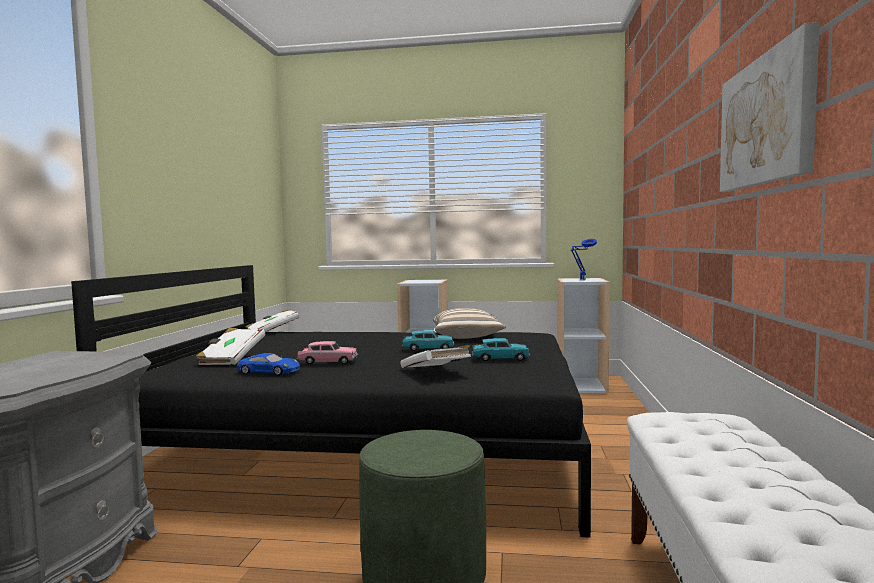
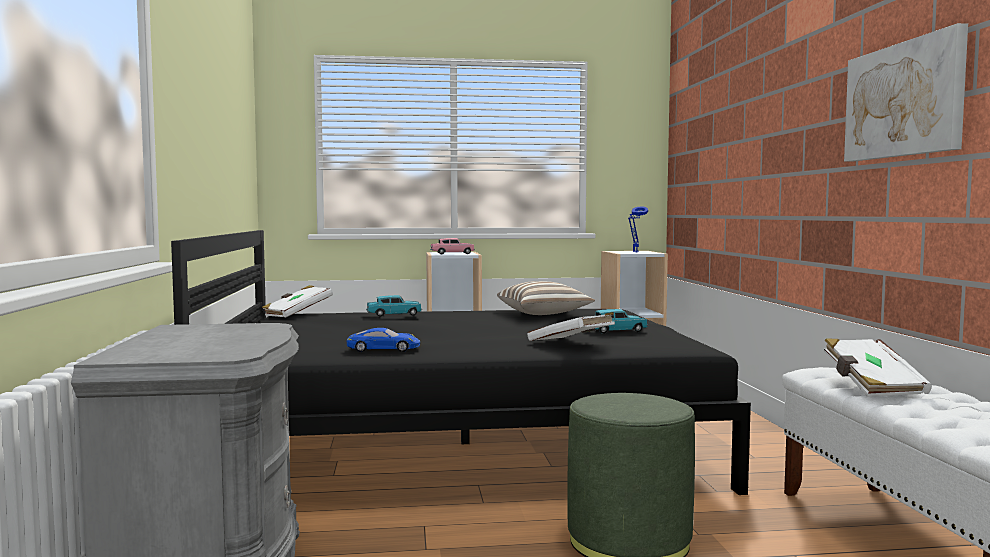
camera: 15 degrees left, 0 degrees up
(231, 359) = (309, 340): white book -> white book (871, 386)
(328, 362) = (435, 339): pink toy car -> pink toy car (452, 253)
(428, 349) = (523, 325): turquoise toy car -> turquoise toy car (394, 315)

